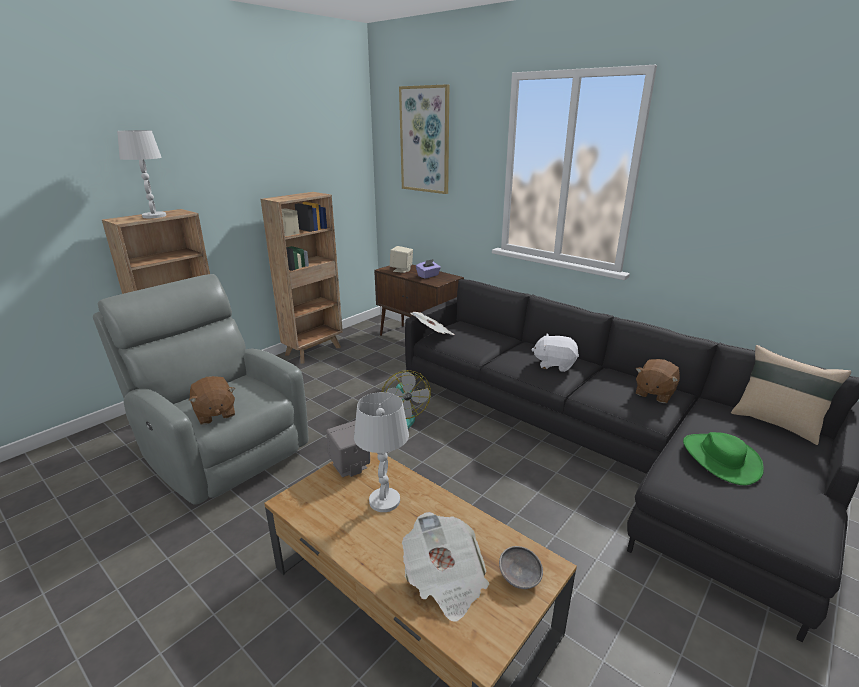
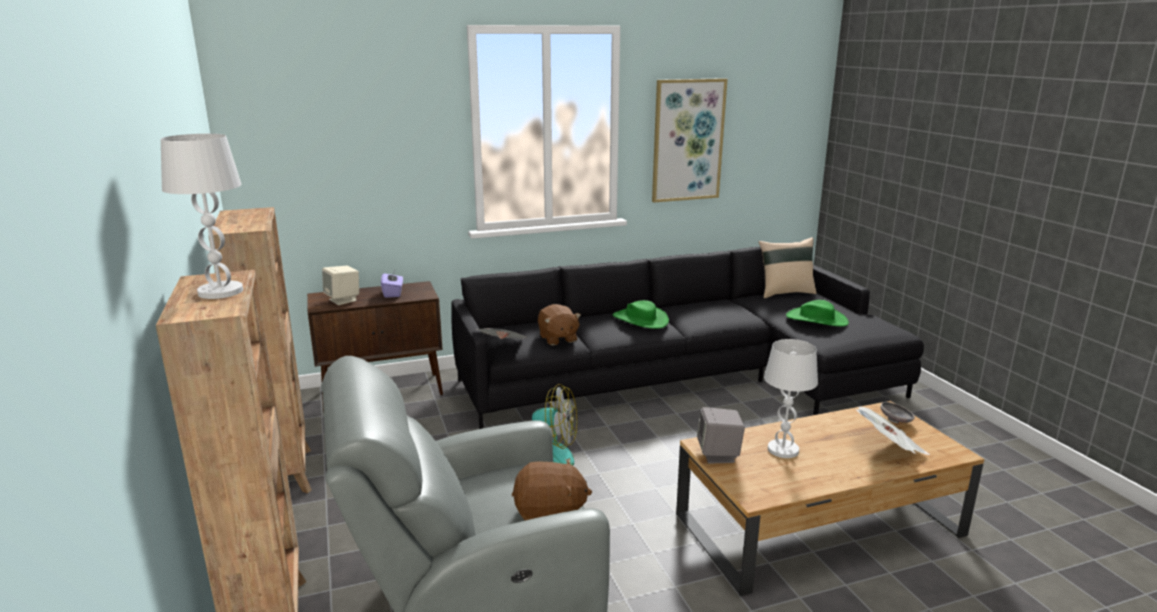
camera: 60 degrees left, 5 degrees down
(425, 140) = (332, 110): picture -> picture (687, 140)
(554, 364) = (640, 319): white plush toy -> green hat
(654, 393) = (720, 306): brown plush toy -> brown plush toy (557, 339)

